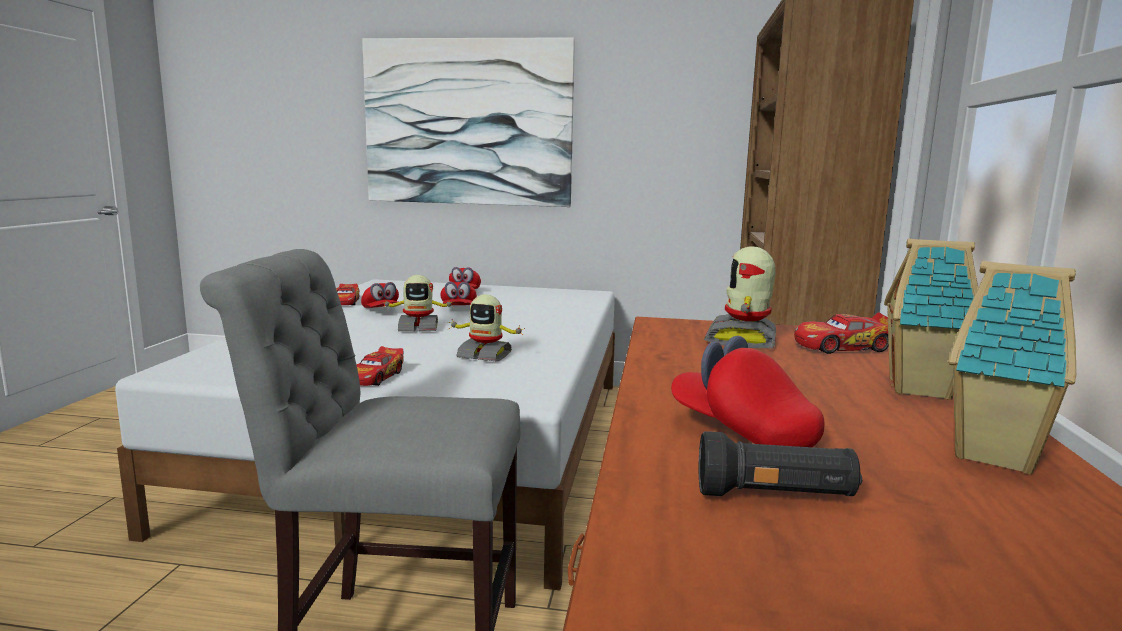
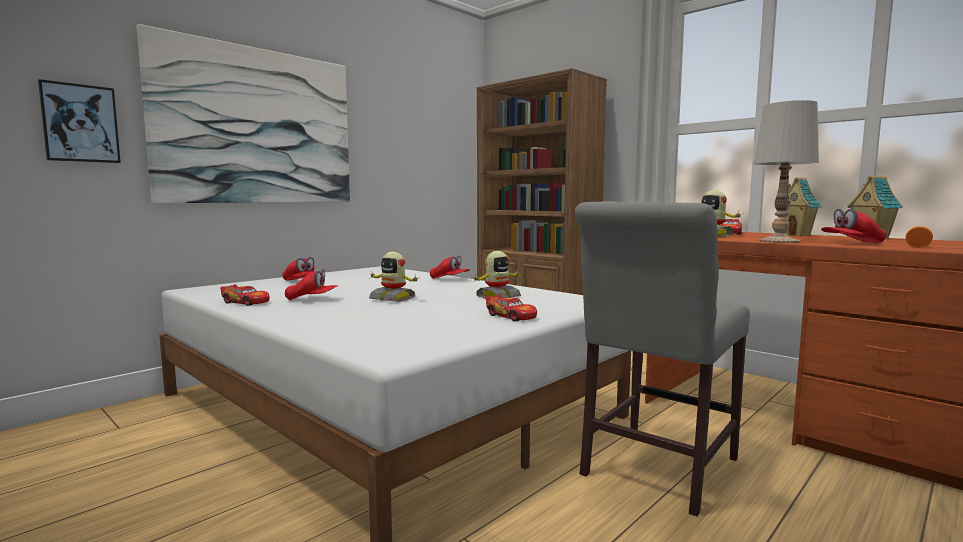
camera: 55 degrees left, 5 degrees down
(324, 132) = (80, 123): none -> picture
(418, 328) = (393, 298): toy robot -> toy robot turned 90 degrees clockwise
(458, 309) = (356, 288): red cap -> red cap (449, 279)
(670, 379) = (778, 241): none -> white table lamp
(775, 496) = (918, 246): black flashlight -> orange flashlight

